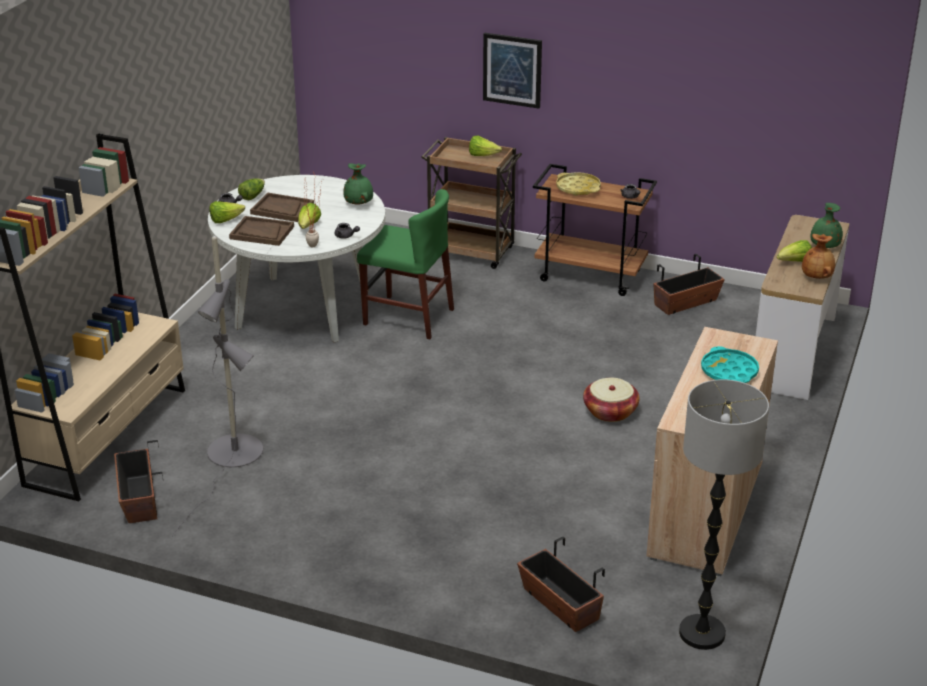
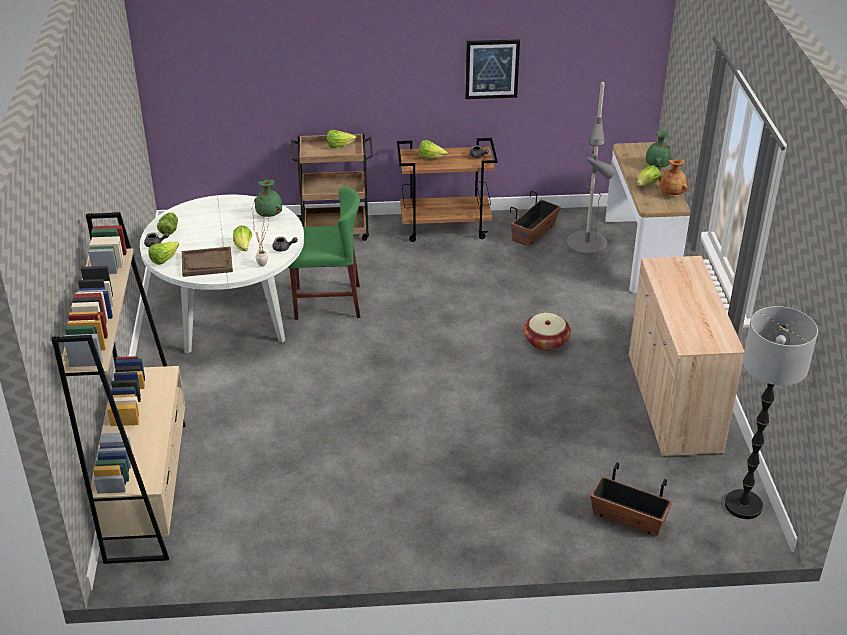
camera: 25 degrees left, 5 degrees up
(138, 499) = (222, 540): planter -> none
(230, 458) = (274, 476): grey floor lamp -> grey floor lamp (589, 247)
(282, 209) = (206, 236): brown tray -> none
(512, 70) = (356, 67): picture -> picture (492, 69)
(578, 188) = (431, 157): yellow tray -> lettuce
(729, 371) = (689, 291): turquoise tray -> none

